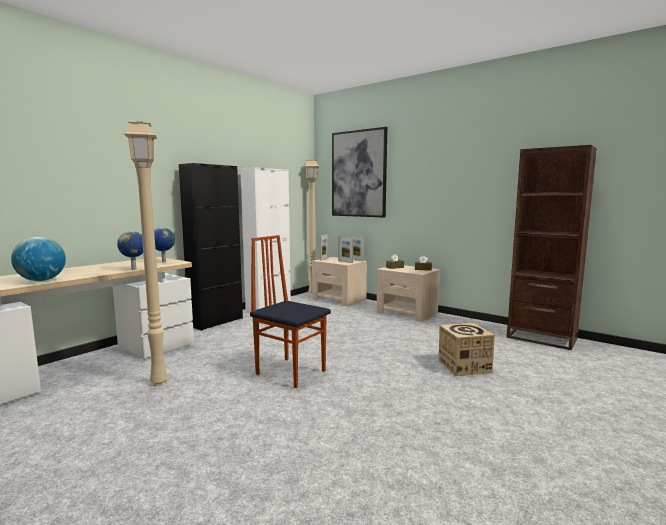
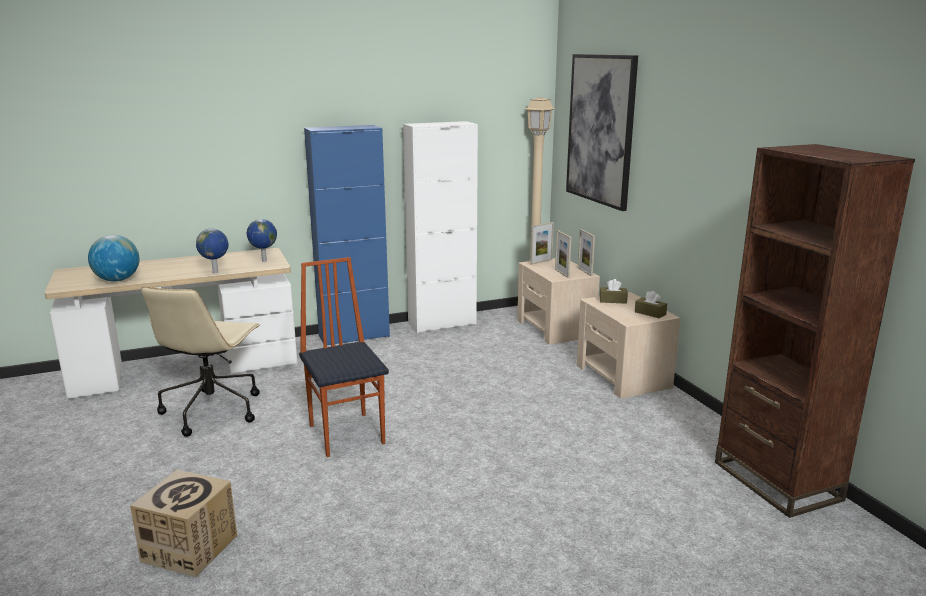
camera: 30 degrees right, 10 degrees up
(157, 383) = (212, 410): beige floor lamp -> beige office chair
(216, 322) = (354, 336): black cabinet -> blue cabinet
(464, 366) = (565, 490): cardboard box -> cardboard box (190, 548)

